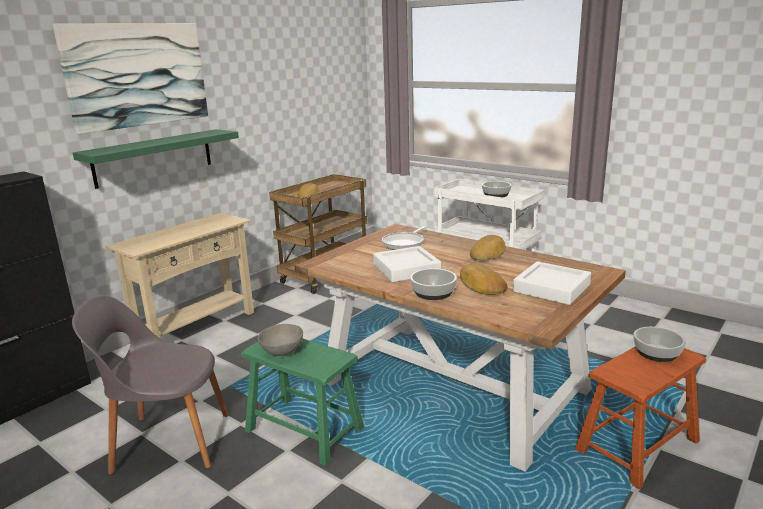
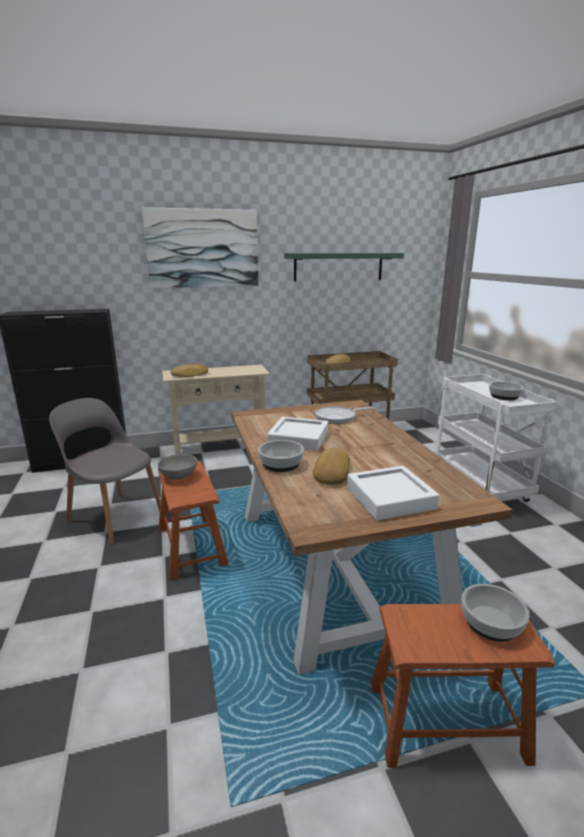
camera: 35 degrees right, 0 degrees up
(154, 157) = (209, 312): green shelf -> green shelf (338, 266)
(304, 429) = (191, 546): green stool -> brown stool
(488, 253) = (393, 446): bread -> bread (190, 374)

